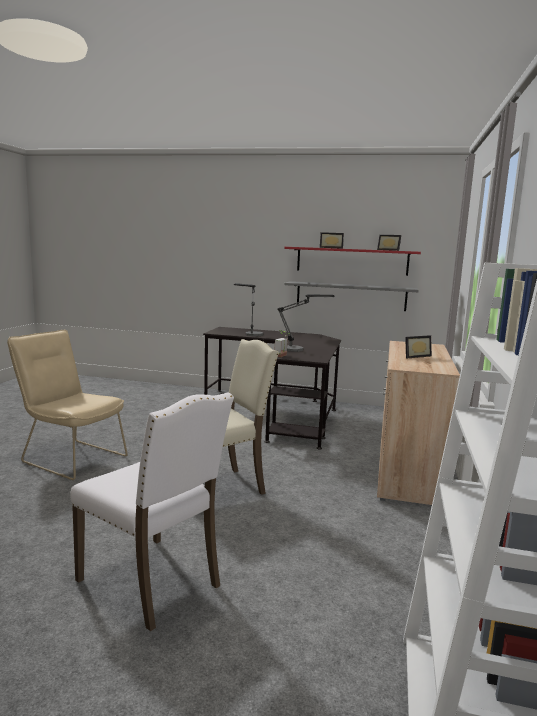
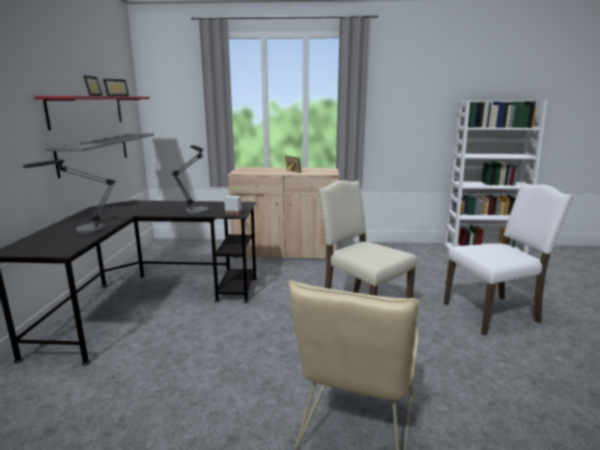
camera: 100 degrees left, 5 degrees up
(153, 582) = (494, 313): white chair -> white chair turned 45 degrees clockwise

